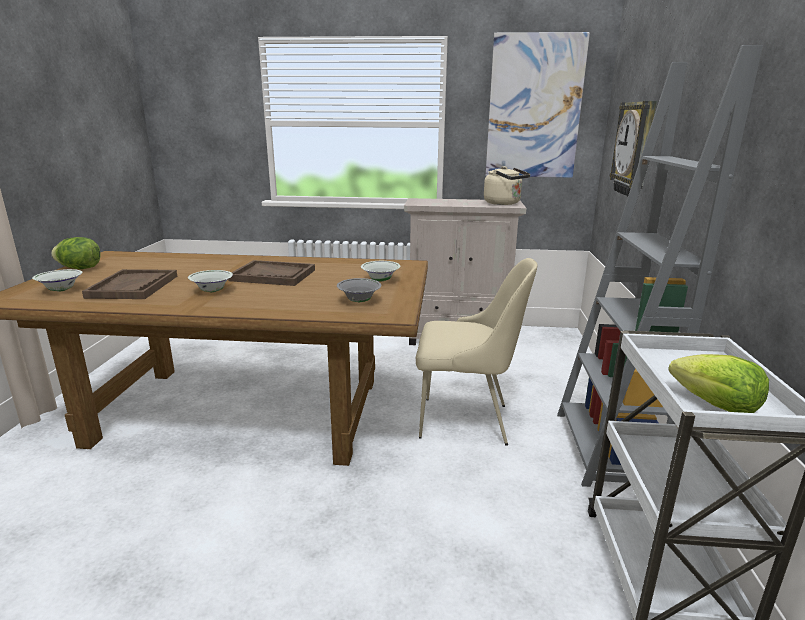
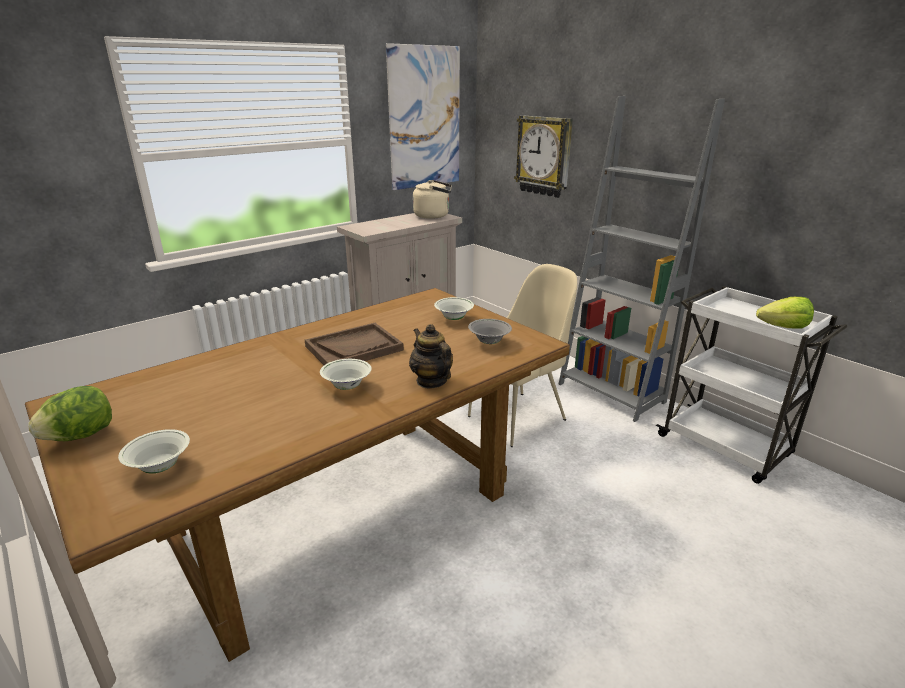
camera: 45 degrees left, 5 degrees up
(133, 286) = (244, 421): brown tray -> none
(257, 306) = (431, 381): none -> teapot

